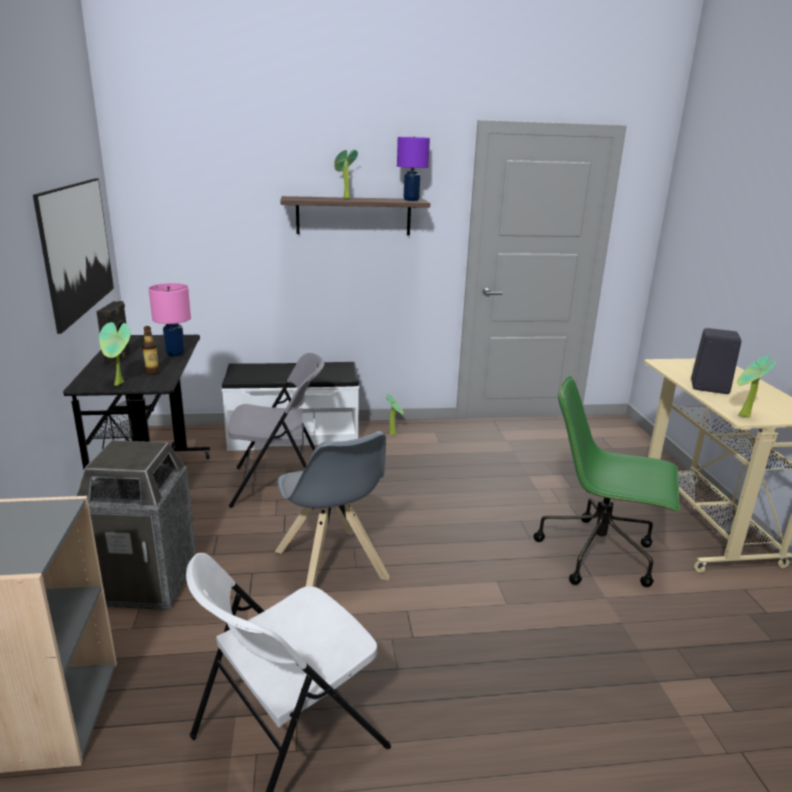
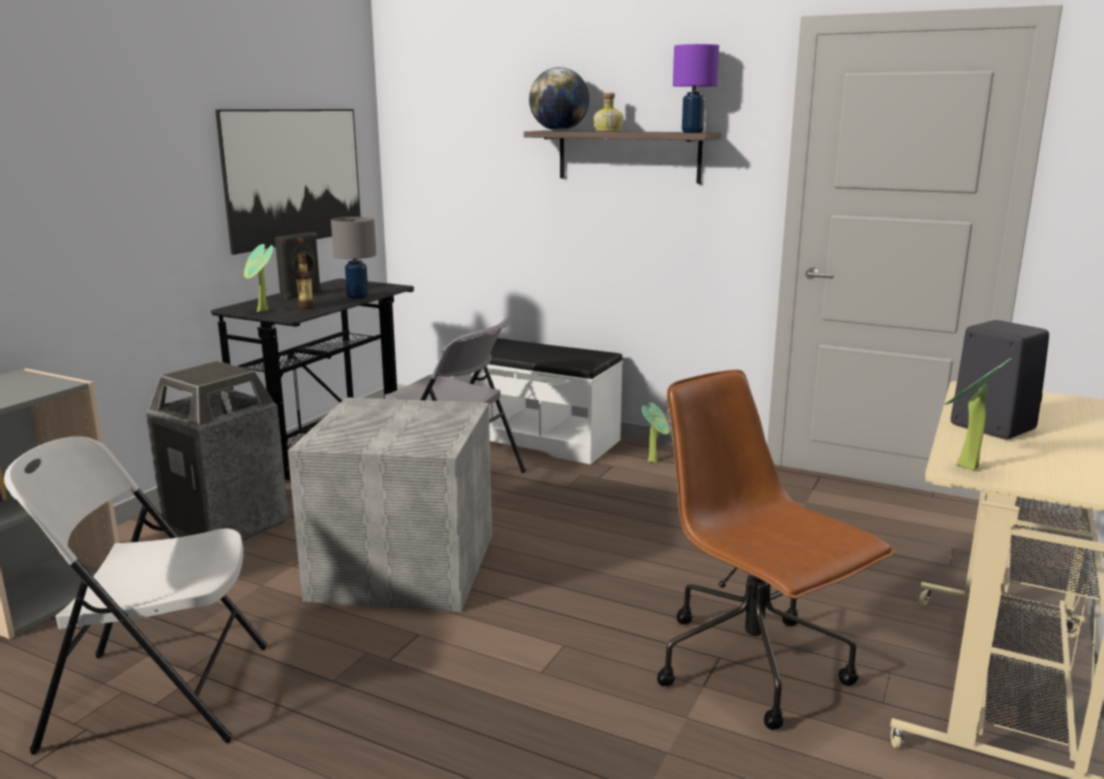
camera: 35 degrees right, 5 degrees down
(174, 354) = (356, 297): pink table lamp -> grey table lamp
(304, 198) = (559, 130): none -> globe
(332, 567) = (400, 567): grey chair -> grey storage box
(345, 198) = (609, 131): potted plant -> bottle
(599, 554) = (754, 666): green office chair -> brown office chair

